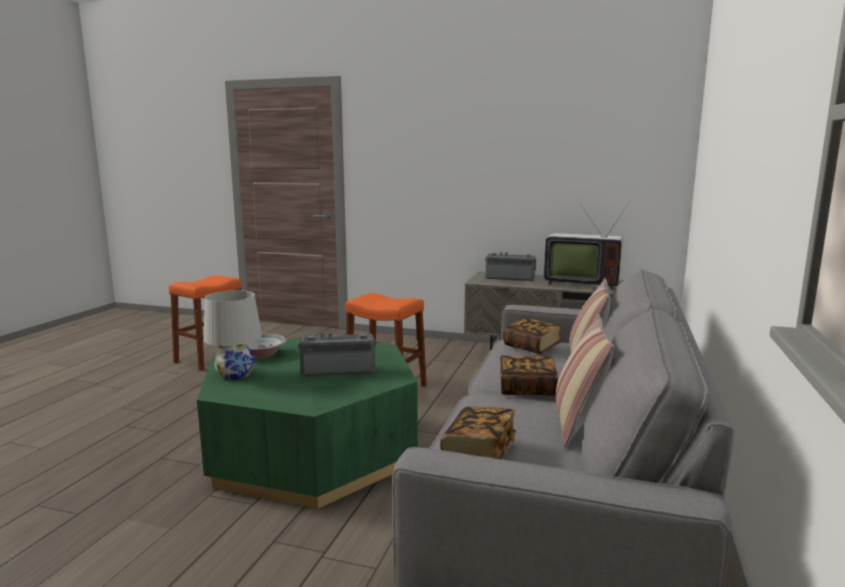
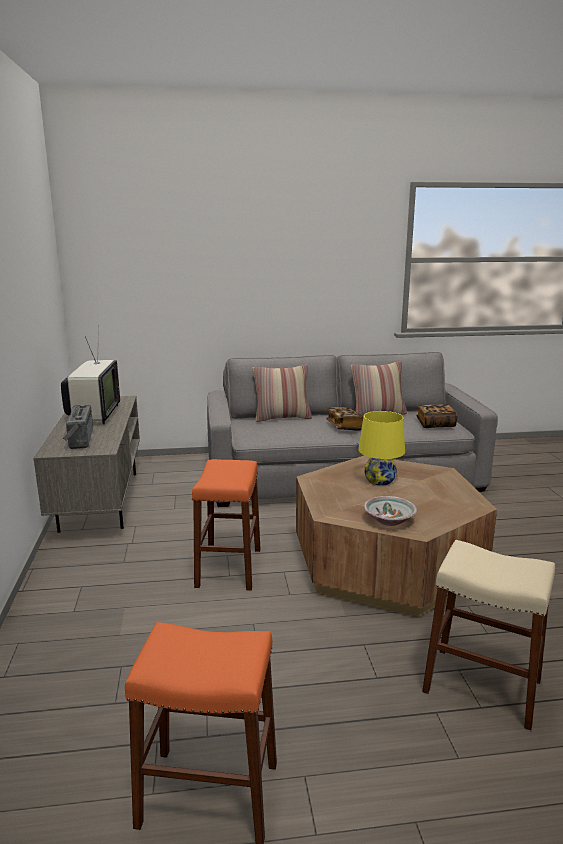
camera: 115 degrees left, 5 degrees up
(134, 433) = (482, 686): none -> beige stool
(235, 374) = (442, 513): white table lamp -> none
(312, 451) = (386, 561): green coffee table -> brown coffee table
(338, 370) = (379, 480): radio -> yellow table lamp
(532, 347) = (271, 430): book -> none

